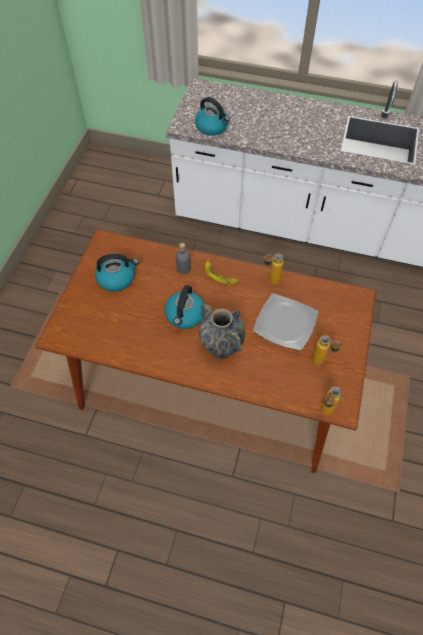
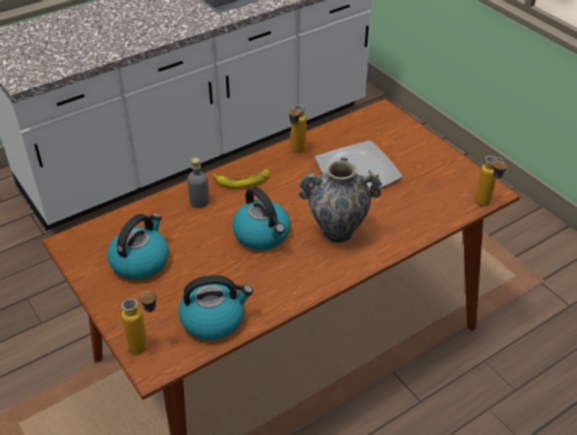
camera: 50 degrees left, 15 degrees down
(212, 127) = (60, 62): kettle -> kettle (214, 319)
(322, 363) = (428, 175): bottle -> bottle (147, 345)

